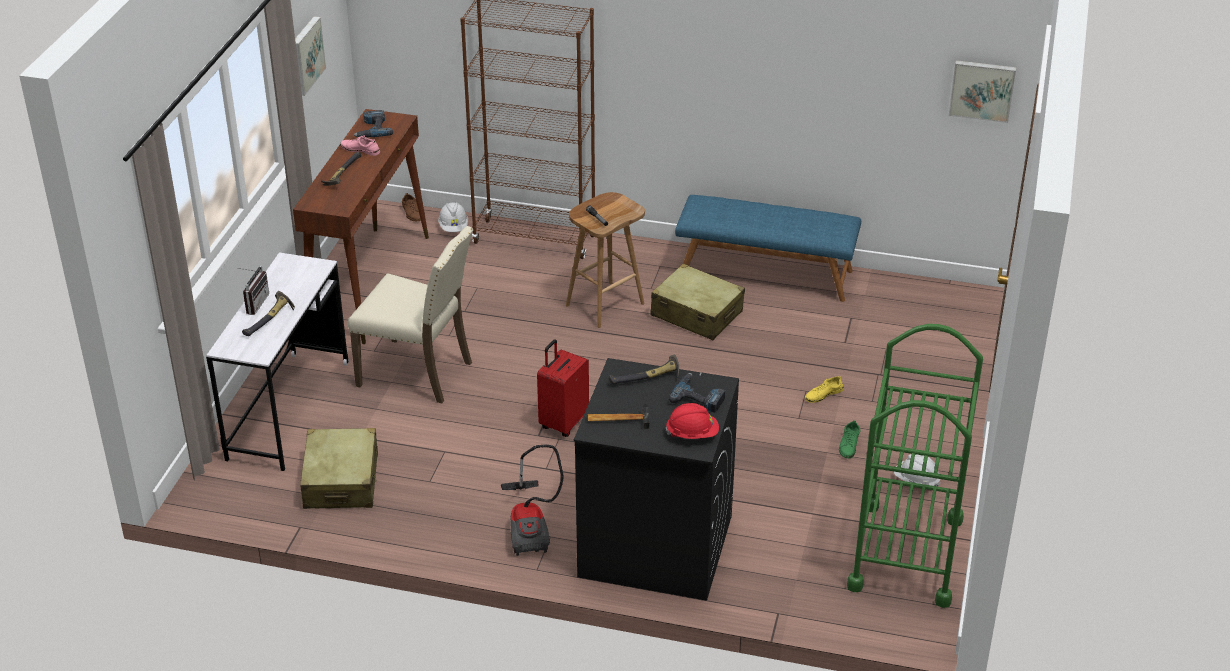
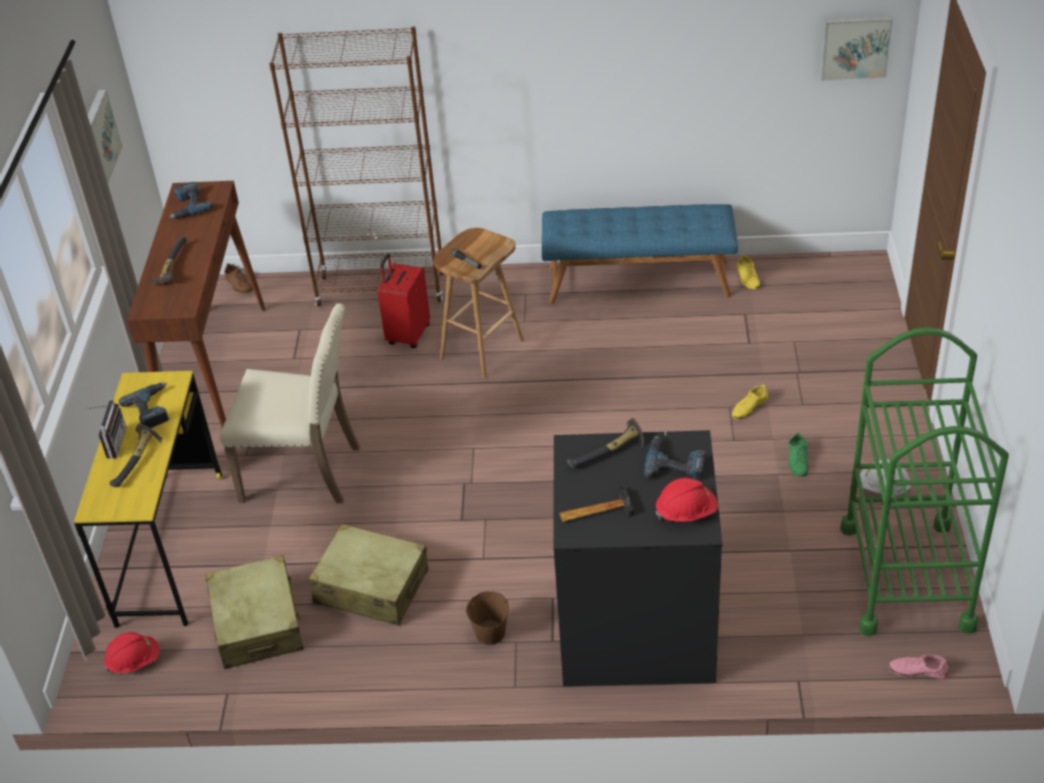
camera: 10 degrees left, 5 degrees up
(233, 489) = (134, 661): none -> red hard hat
(288, 410) = (170, 548): white desk -> yellow desk
(294, 284) = (152, 409): none -> power drill
(360, 150) = (182, 233): pink shoe -> pink shoe (918, 670)
(453, 227) = (289, 292): white hard hat -> none
(531, 526) = (490, 633): vacuum cleaner -> brown bucket
(563, 422) = (483, 498): red suitcase -> red suitcase (407, 335)
(696, 314) = (583, 341): beige suitcase -> beige suitcase (371, 587)
(866, 288) = (748, 278): none -> yellow shoe

